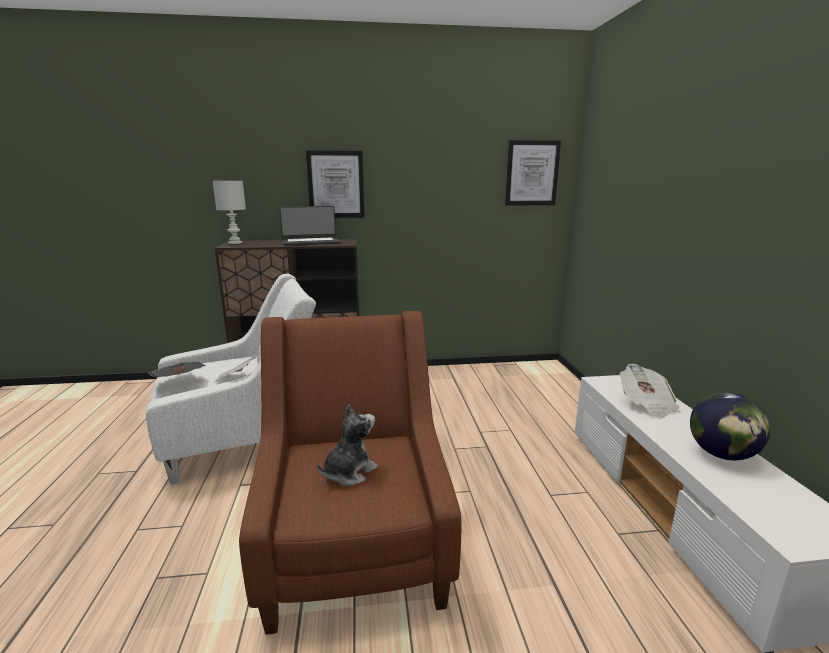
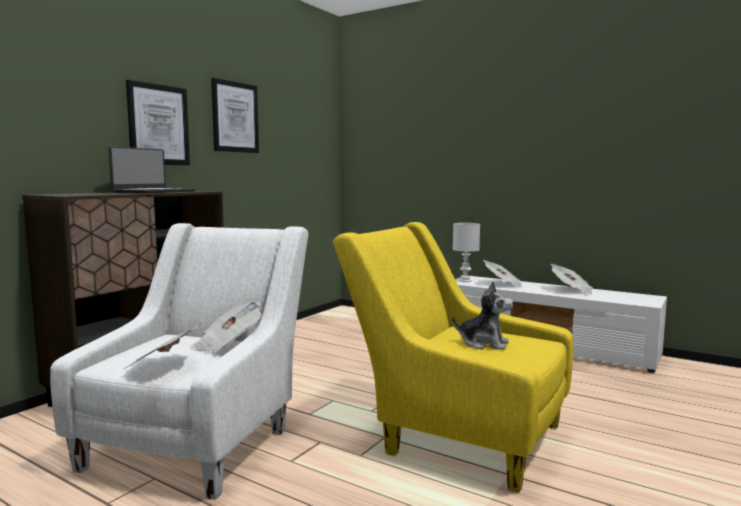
camera: 50 degrees left, 10 degrees down
(235, 243) = (55, 194): white table lamp -> white table lamp (464, 281)
(349, 472) = (483, 343): plush toy -> plush toy turned 120 degrees clockwise
(355, 542) = (456, 433): brown armchair -> yellow armchair
(532, 173) = (314, 129): picture -> picture (235, 117)
(721, 454) = (572, 290): globe -> newspaper

